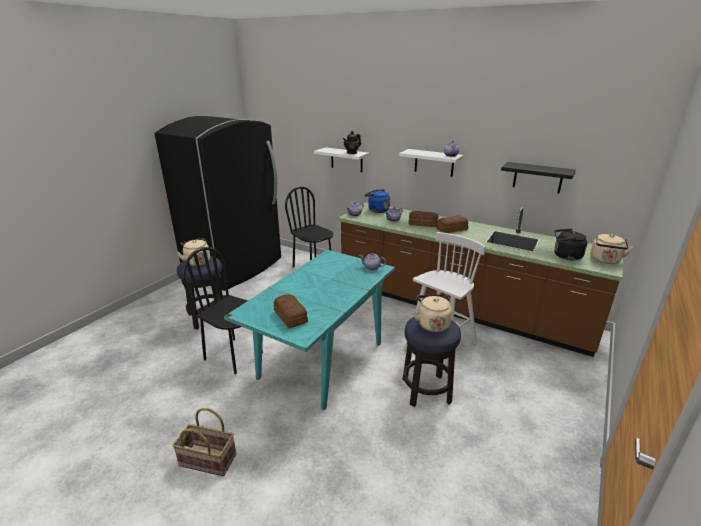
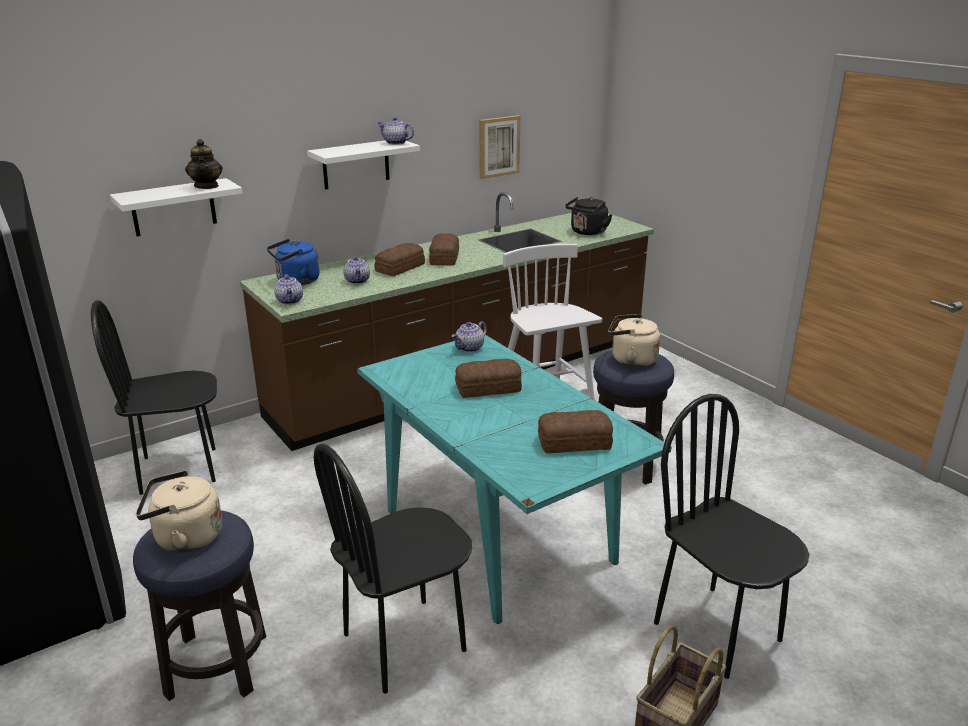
camera: 65 degrees left, 0 degrees up
(284, 467) = (718, 630): none -> black chair
(331, 282) = (489, 388): none -> bread
(537, 177) = (498, 146): black shelf -> picture
(605, 261) = (613, 222): beige kettle -> none

